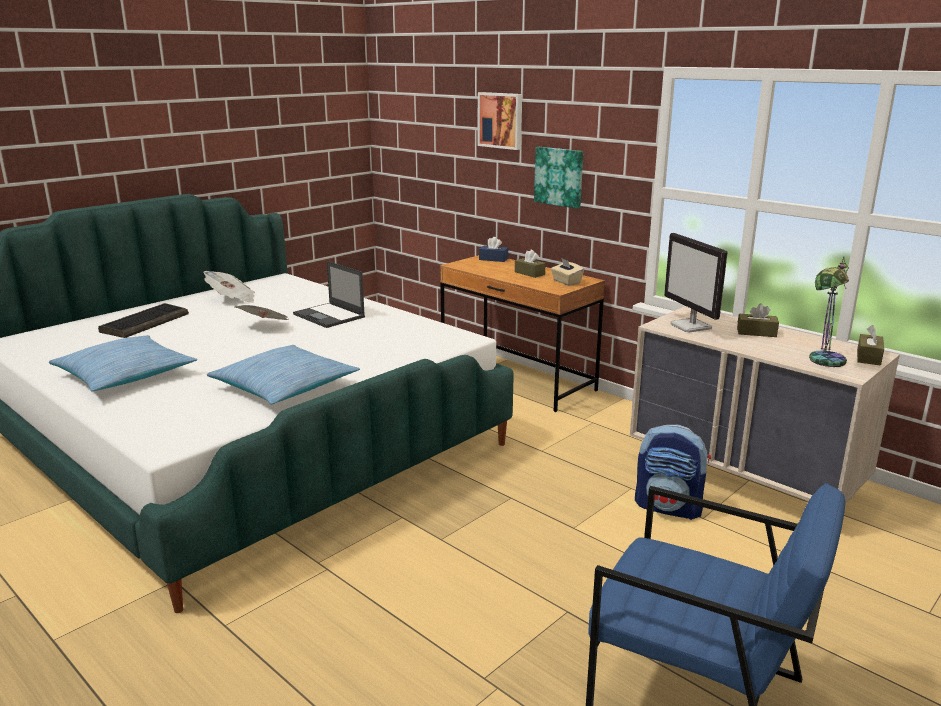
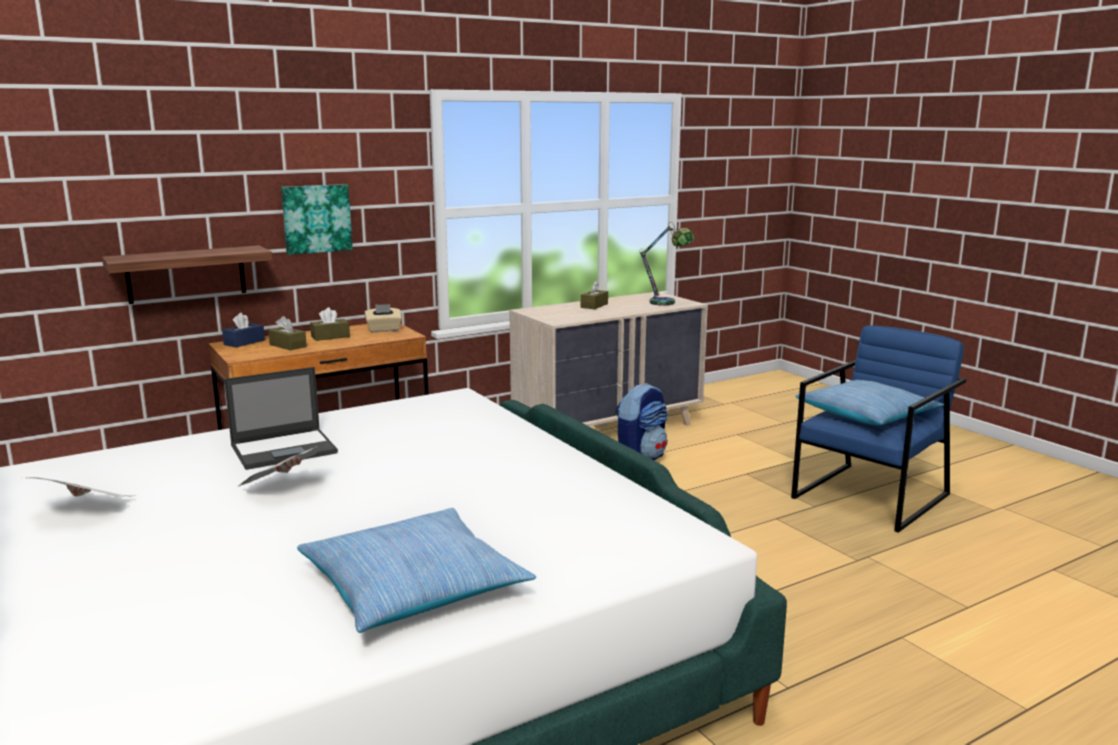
camera: 75 degrees left, 5 degrees down
(145, 322) = (117, 585): keyboard -> none
(284, 387) = (542, 480): pillow -> pillow (867, 414)
(481, 201) = (186, 274): none -> shelf
(501, 120) = (211, 160): picture -> none
(691, 326) = (567, 315): monitor -> none
(868, 357) = (660, 296): brown tissue box -> brown tissue box (288, 345)

